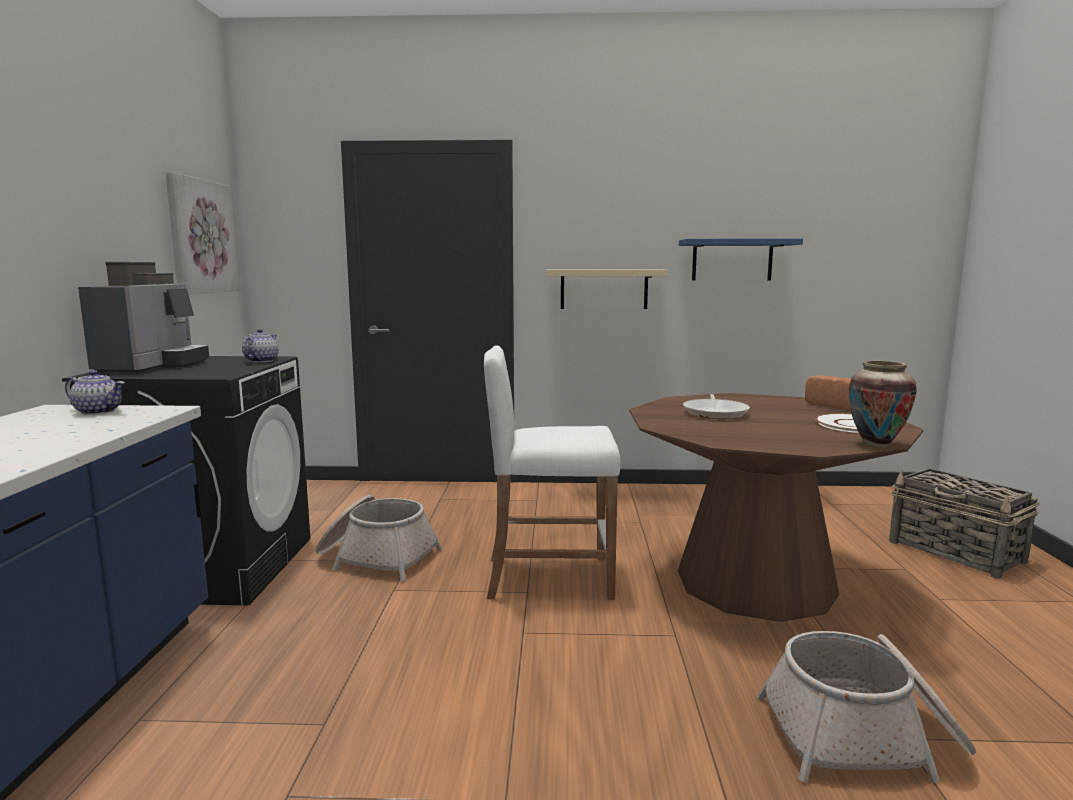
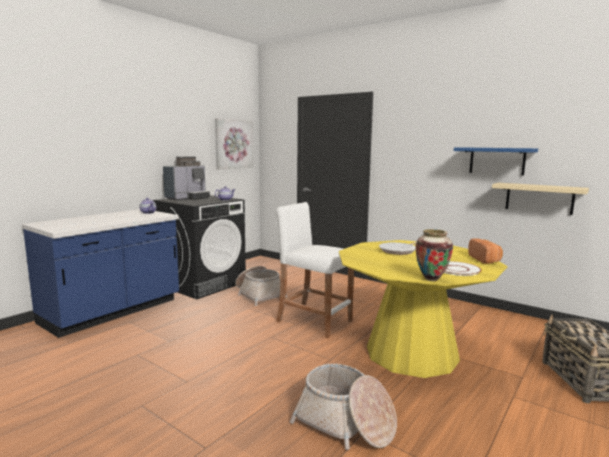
camera: 35 degrees right, 0 degrees up
(604, 289) = (416, 175): beige shelf -> beige shelf (539, 198)
(755, 582) = (411, 353): brown dining table -> yellow dining table

